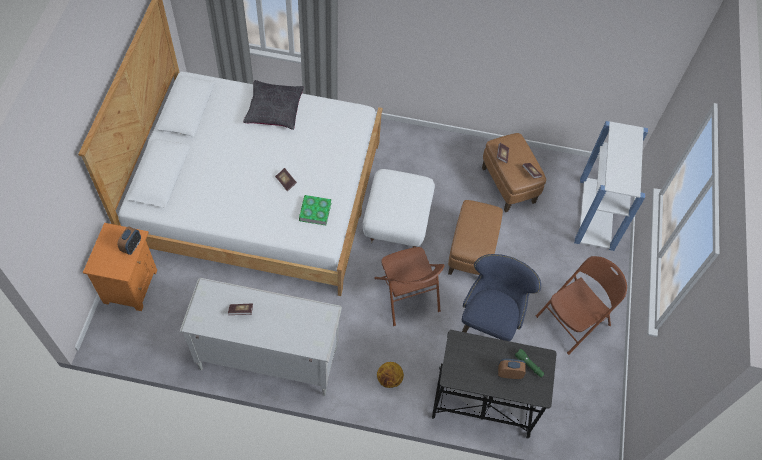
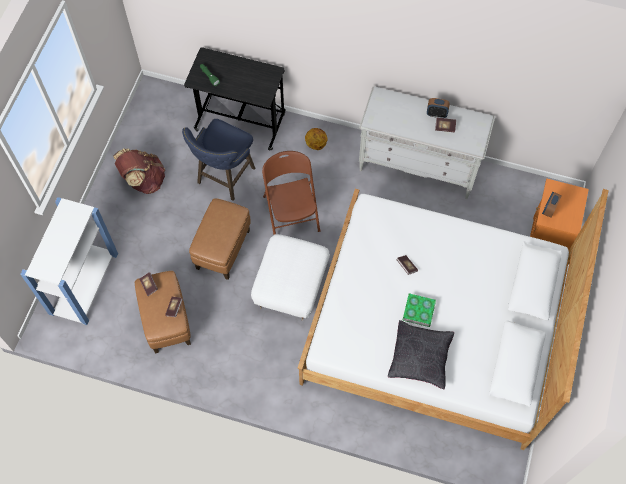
camera: 170 degrees left, 5 degrees up
(315, 212) = (378, 232): book -> book (418, 311)
(509, 373) = (227, 72): alarm clock -> alarm clock (436, 114)
(573, 321) = (143, 180): brown chair -> brown backpack

